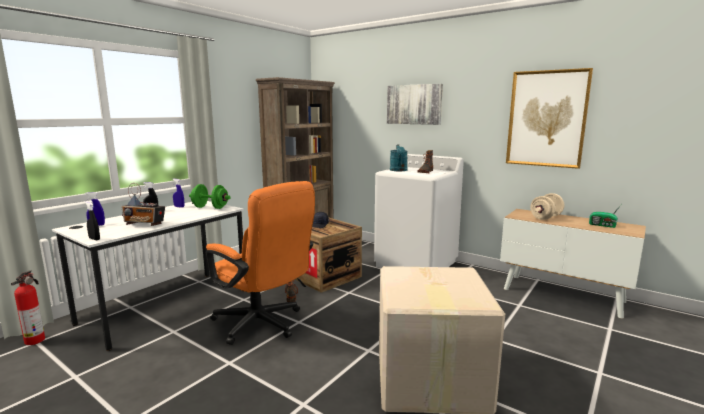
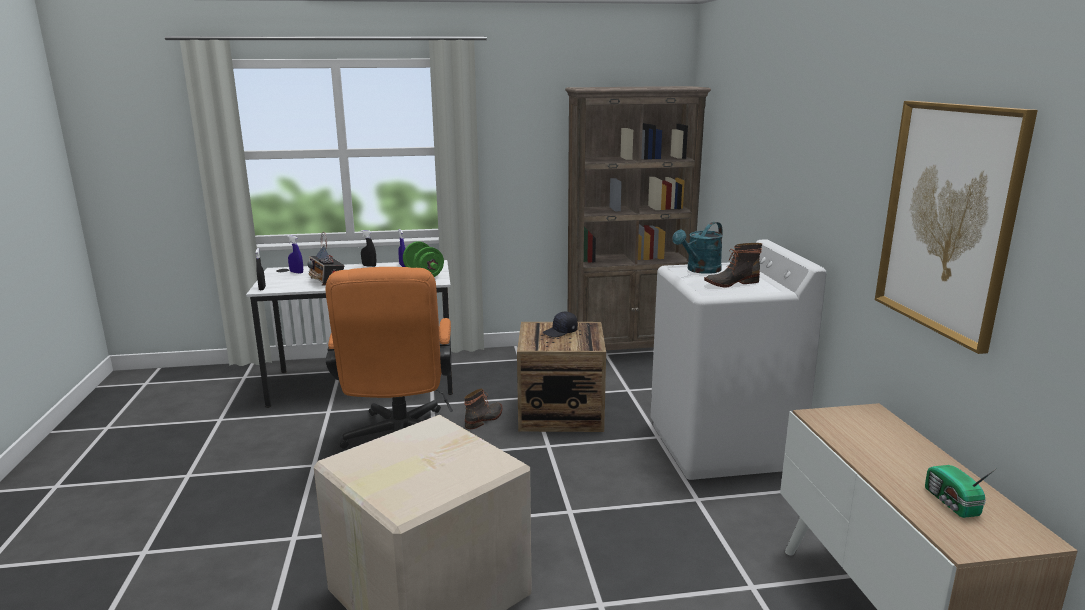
camera: 45 degrees right, 5 degrees up
(36, 340) = (246, 375): fire extinguisher -> none
(414, 104) = (785, 145): picture -> none
(546, 217) = (875, 440): beige dumbbell -> none

